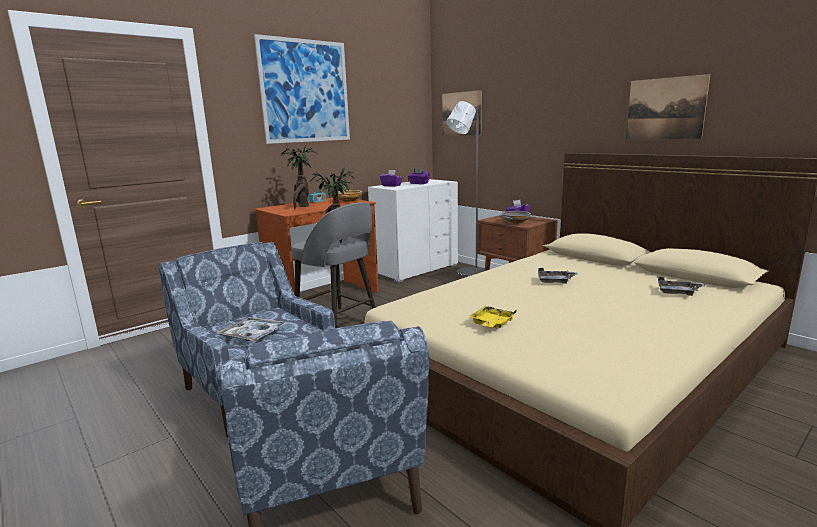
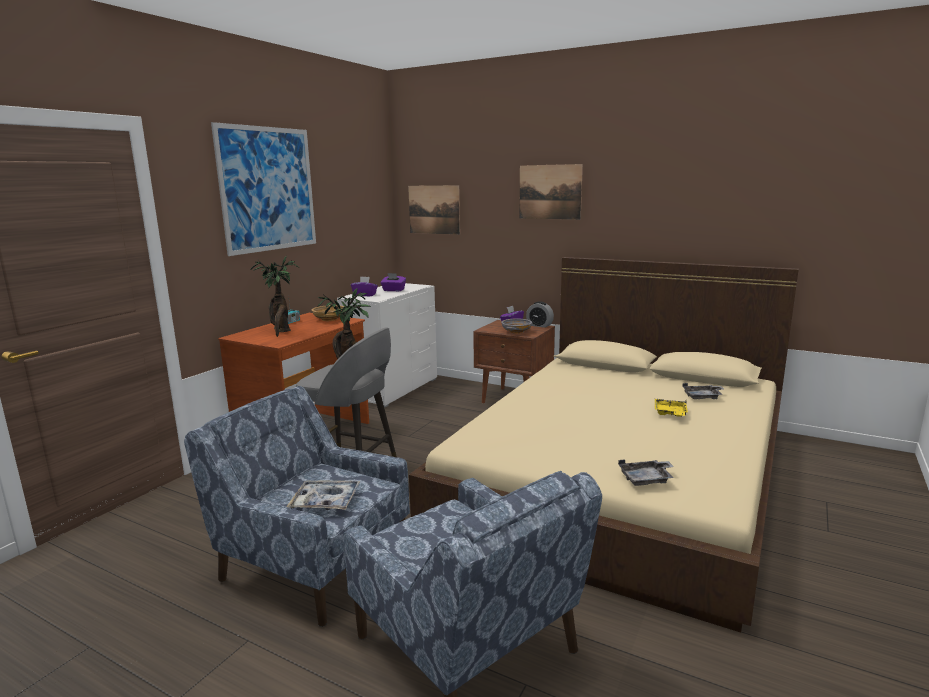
camera: 20 degrees left, 0 degrees up
(466, 274) = (454, 390): grey floor lamp -> none
(491, 324) = (570, 452): yellow tray -> yellow tray (670, 413)
(542, 219) = (539, 325): none -> alarm clock
(555, 281) = (592, 397): grey tray -> grey tray (646, 479)
(665, 109) = (660, 217): picture -> picture (550, 192)

